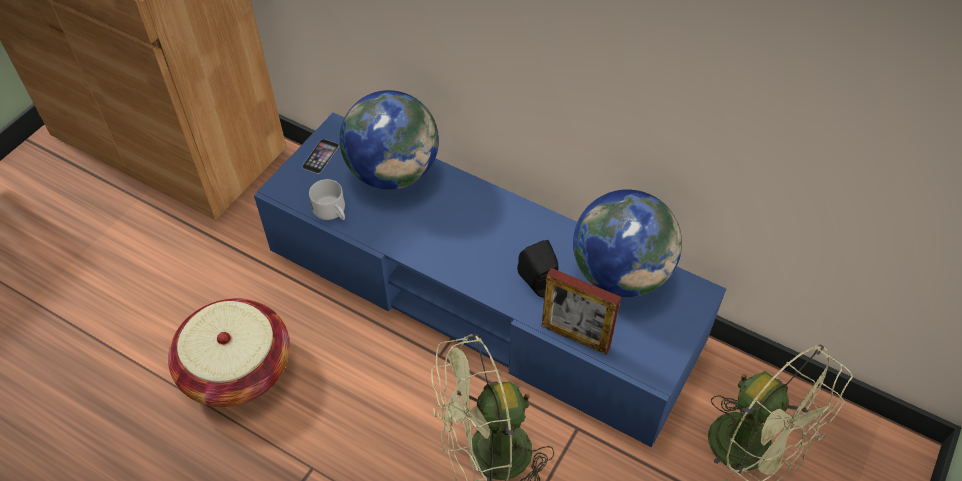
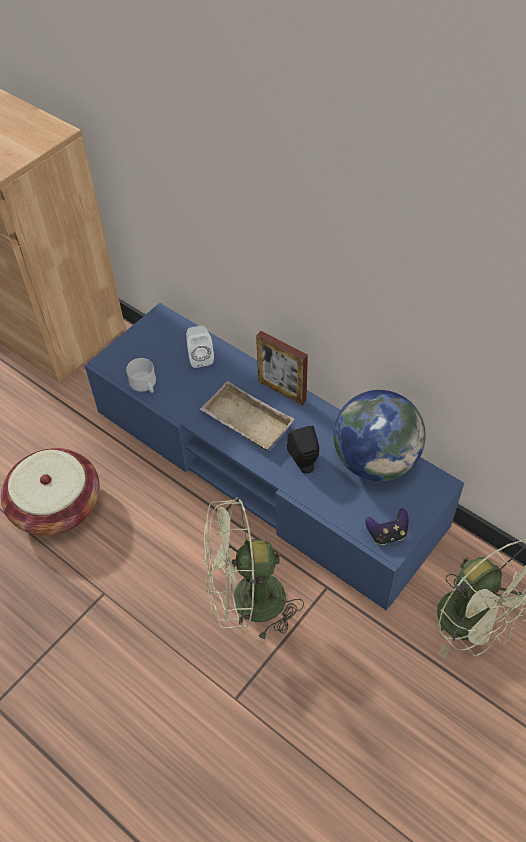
camera: 10 degrees right, 0 degrees up
(320, 156) = (143, 338): phone -> none
(393, 172) = (200, 357): globe -> white speaker
(459, 244) = (244, 422): none -> beige tray
(575, 336) = (327, 509): picture frame -> picture frame (282, 391)
(650, 358) = (387, 534): none -> game controller

